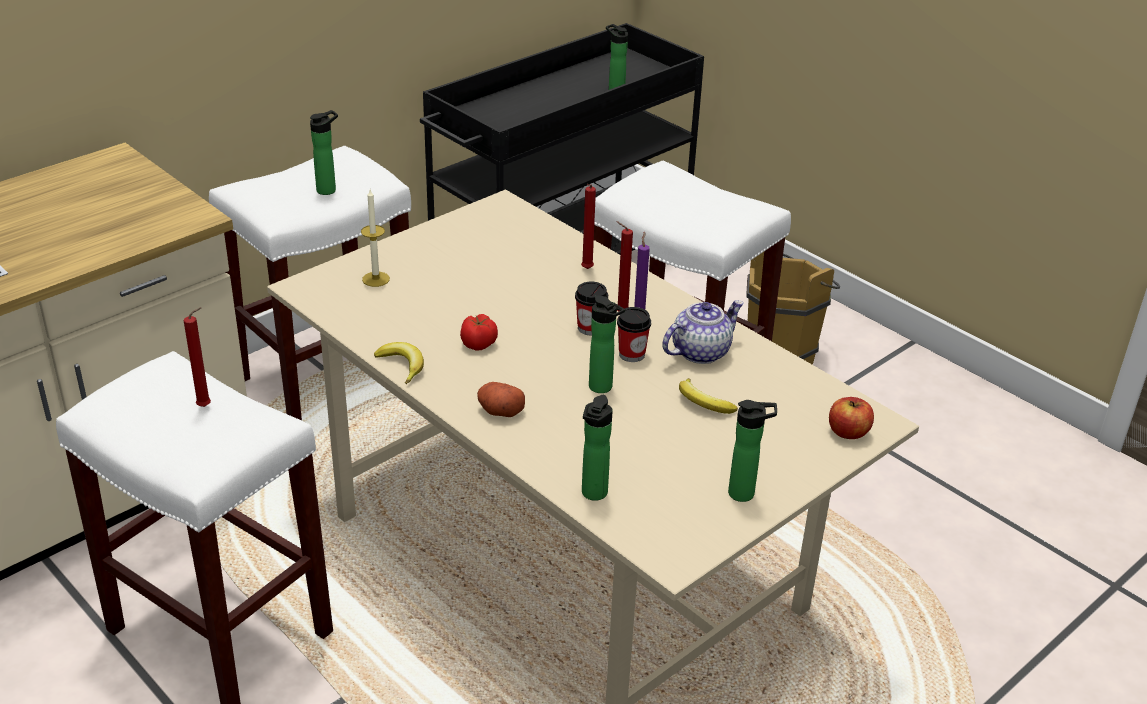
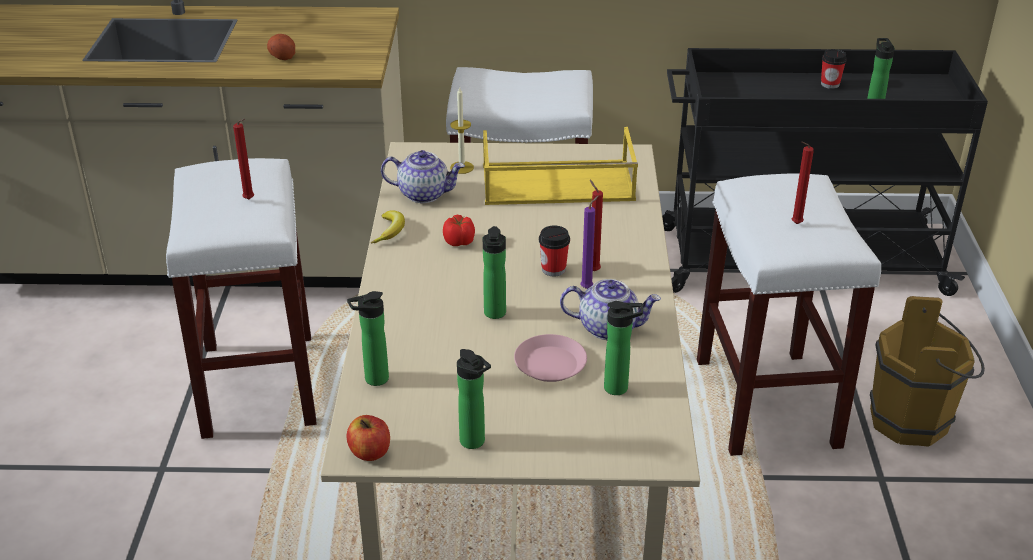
camera: 45 degrees right, 0 degrees up
(329, 189) = (528, 96): bottle -> bottle (620, 388)
(379, 318) = (424, 194): none -> teapot
(481, 256) = (556, 184): none -> yellow tray
(499, 411) = (403, 292): potato -> potato (282, 56)
(586, 270) = (618, 227): red candle -> red candle (795, 224)
(632, 354) = (553, 303): cup -> cup (830, 84)
(703, 403) = (549, 364): banana -> pink plate
(848, 432) = (628, 449): apple -> apple (370, 452)

